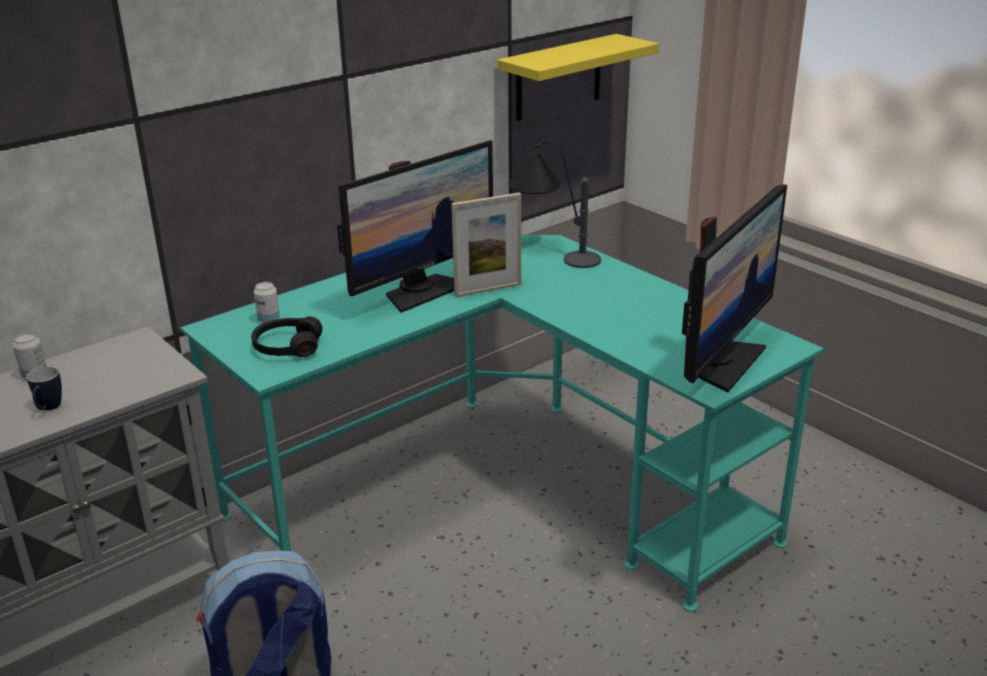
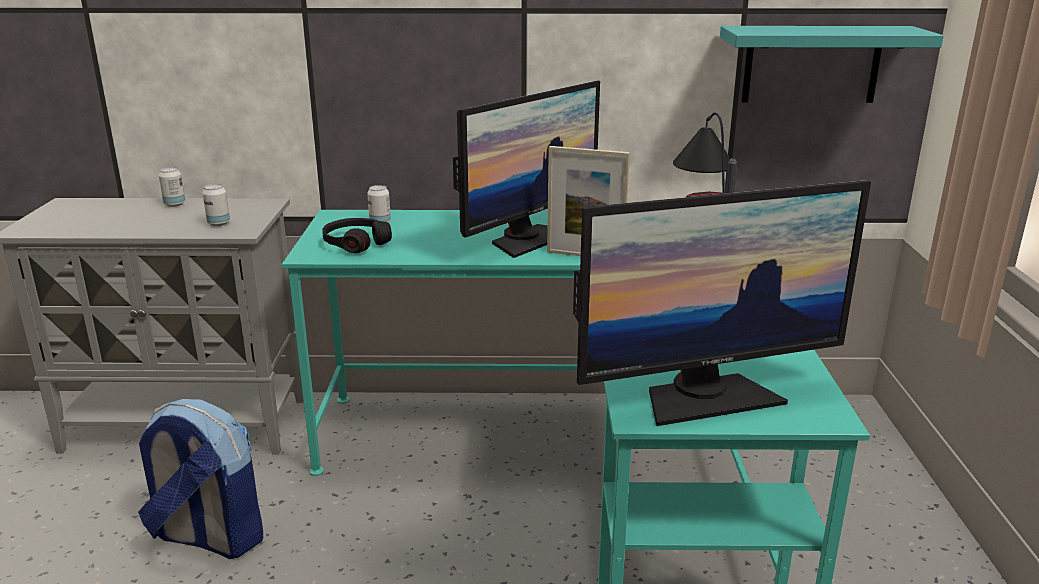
camera: 40 degrees right, 5 degrees down
(48, 409) = (140, 224): mug -> none
(135, 376) = (218, 223): none -> can
(421, 291) = (528, 239): monitor -> monitor turned 45 degrees counterclockwise
(558, 78) = (811, 64): yellow shelf -> turquoise shelf

